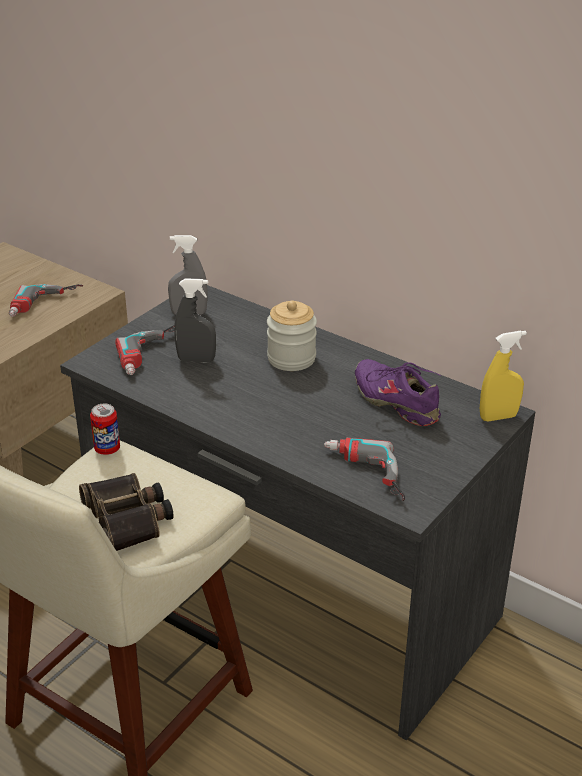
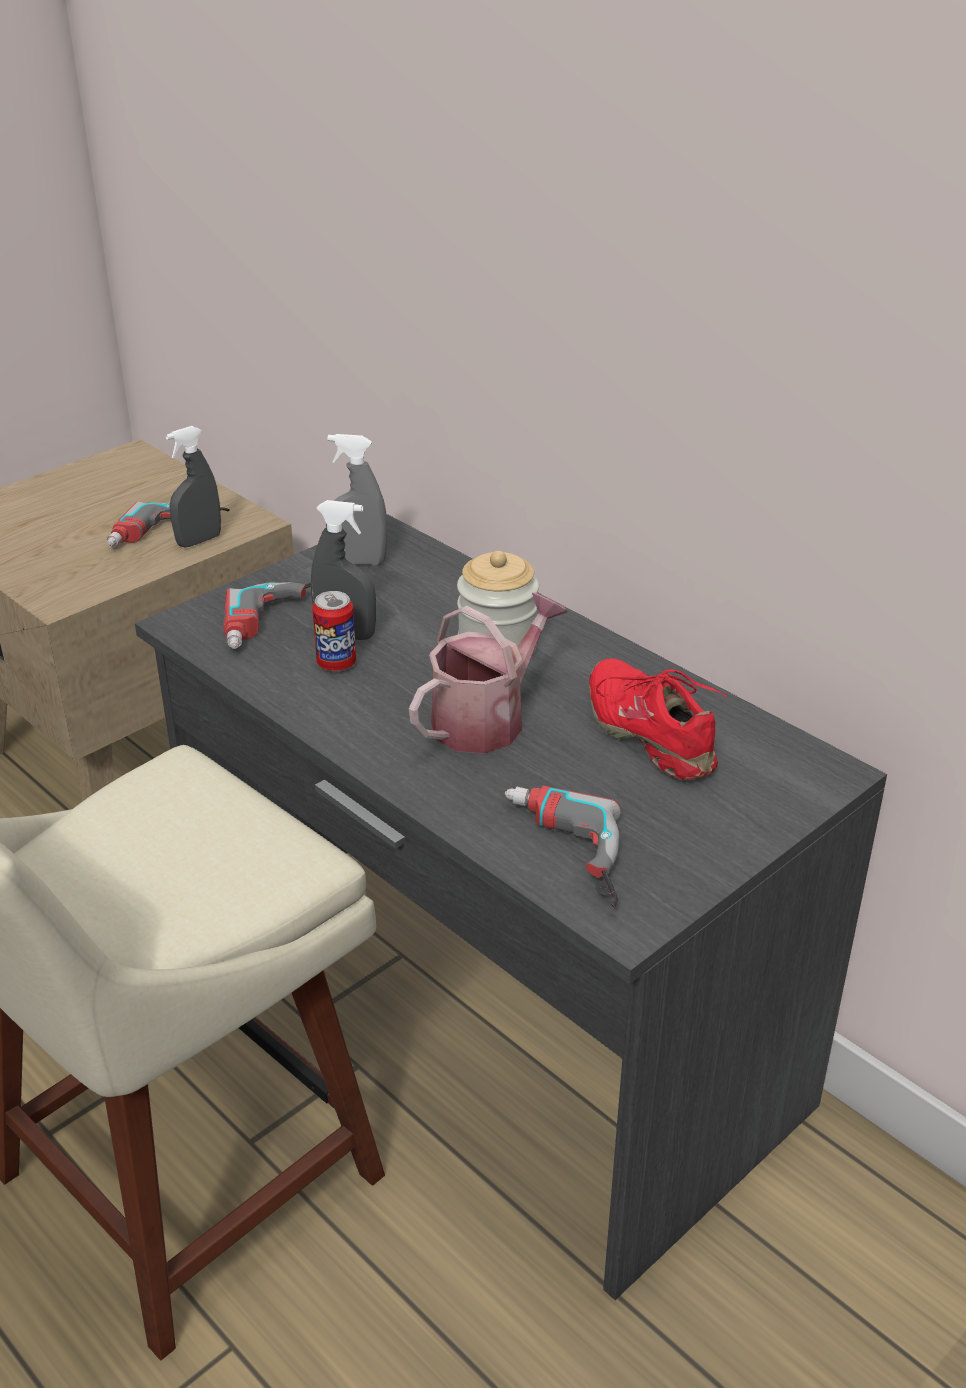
camera: 10 degrees right, 0 degrees up
(68, 307) = (199, 541): none -> grey spray bottle
(107, 449) = (171, 763): can -> can (336, 663)
(128, 519) = (164, 882): binoculars -> none
(298, 402) = (487, 719): none -> watering can
(396, 401) = (650, 733): purple shoe -> red shoe
(498, 417) = (819, 778): yellow spray bottle -> none

